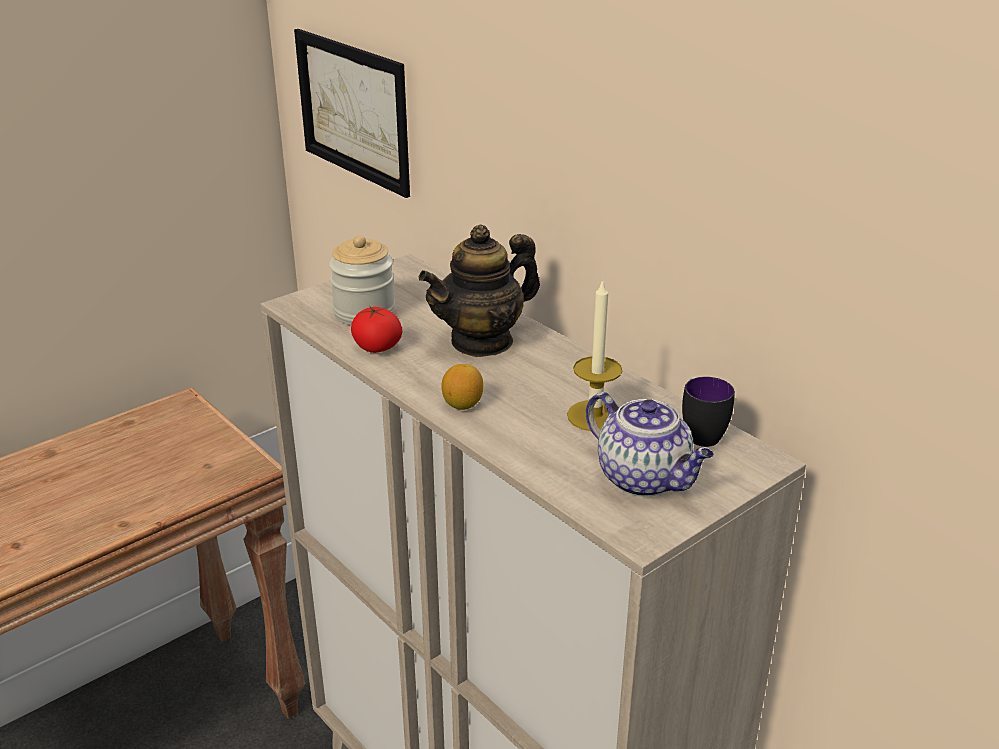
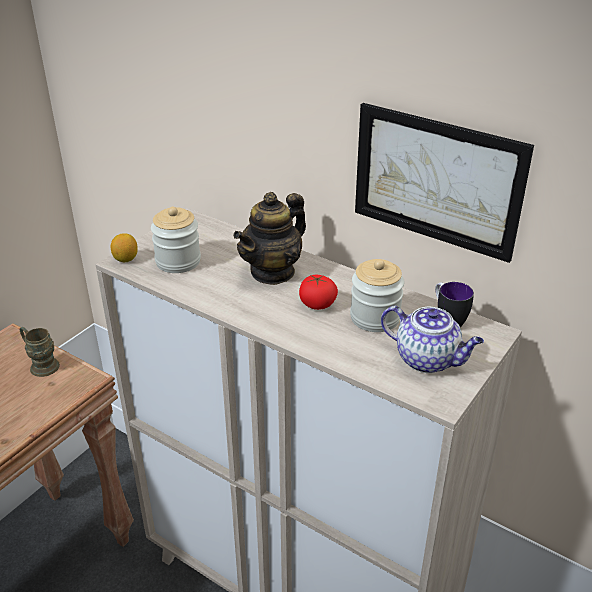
camera: 15 degrees left, 5 degrees up
(204, 441) = (41, 364): none -> brown mug
(353, 110) = (126, 104): picture -> picture (436, 181)
(377, 348) = (200, 288): tomato -> tomato (317, 304)
(462, 405) = (282, 324): lemon -> lemon (125, 259)
(595, 416) = (375, 318): candle -> jar

